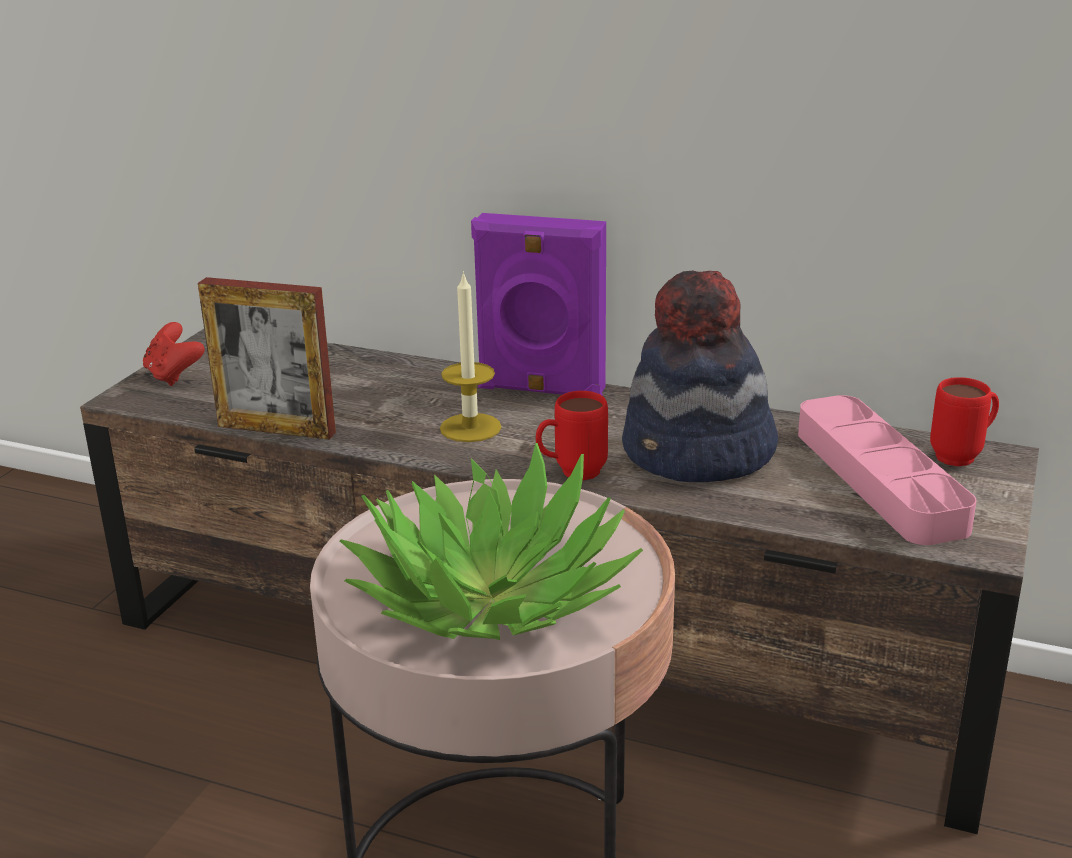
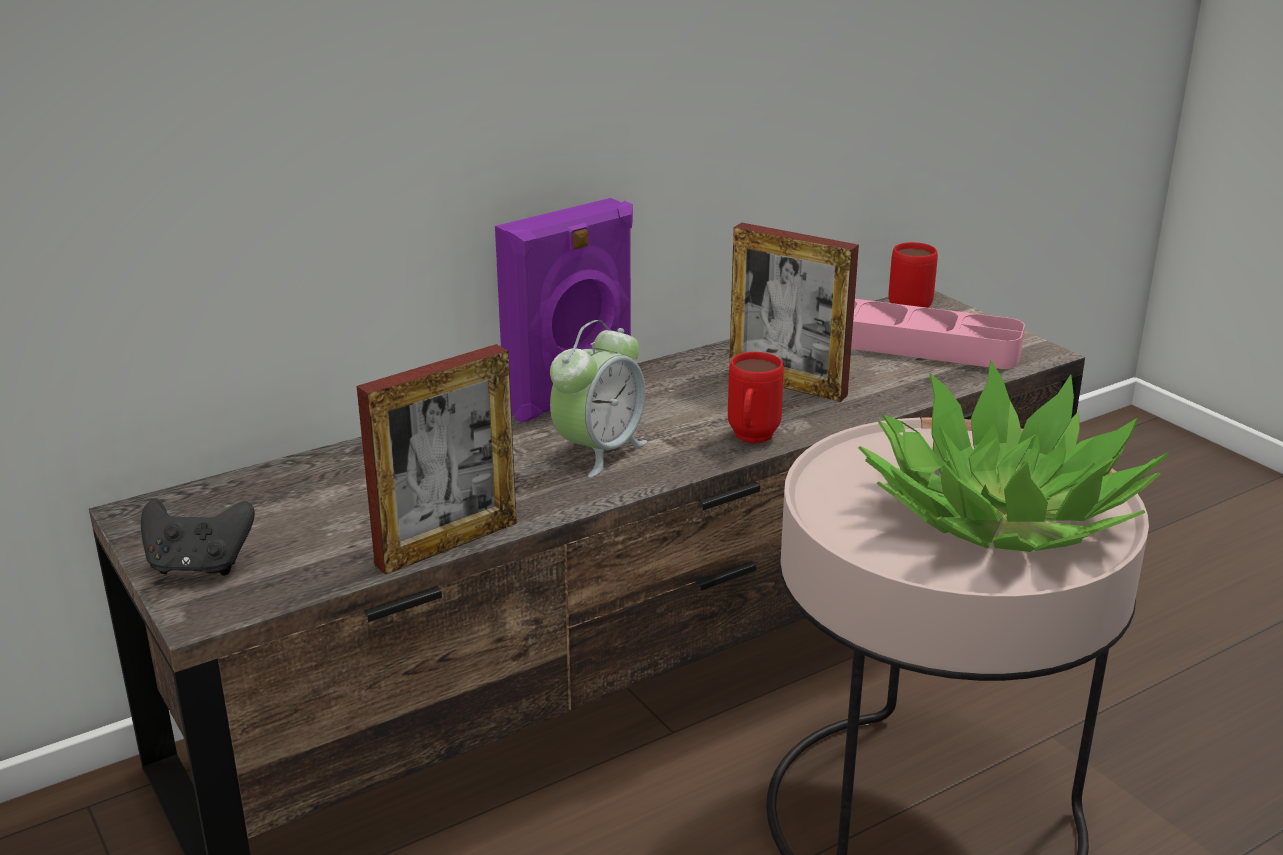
camera: 55 degrees left, 0 degrees up
(174, 376) = (199, 566): red game controller -> black game controller
(470, 428) = (599, 452): candle -> alarm clock
(697, 455) = (787, 384): hat -> picture frame

